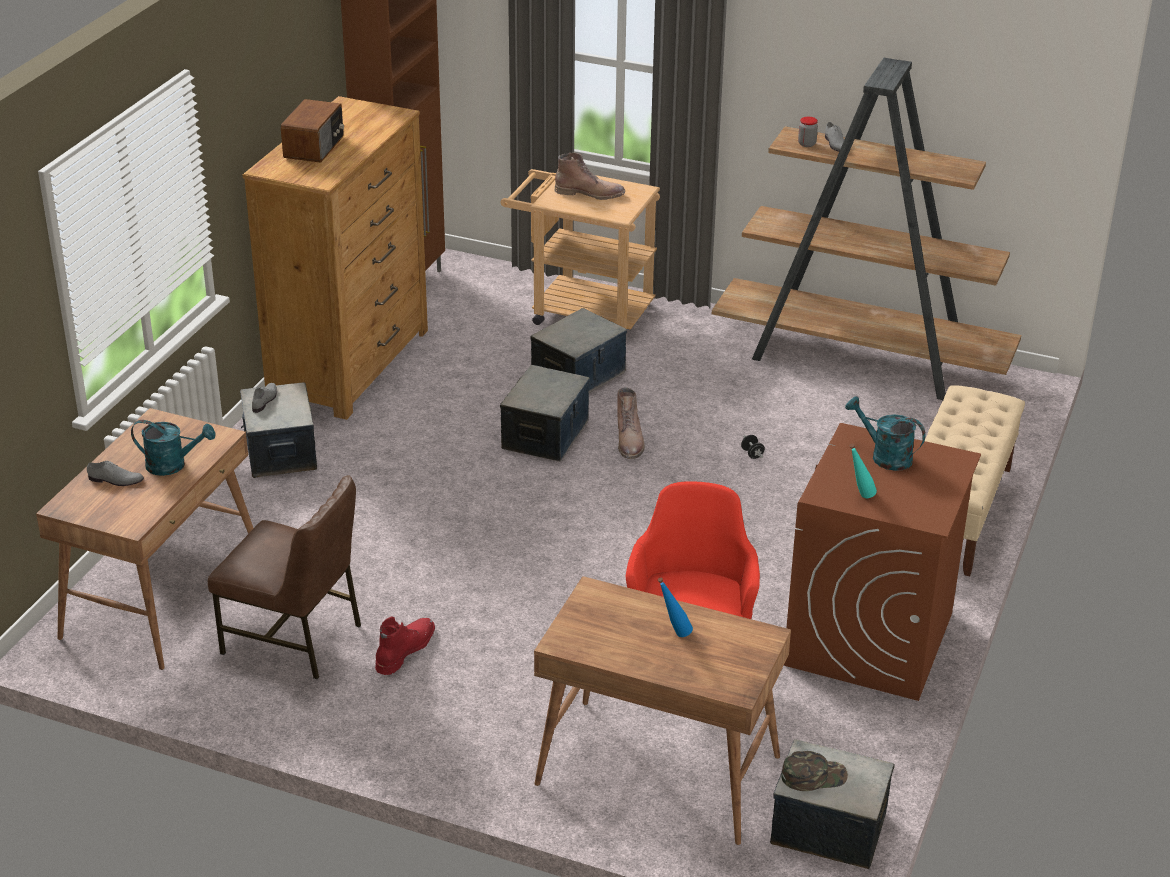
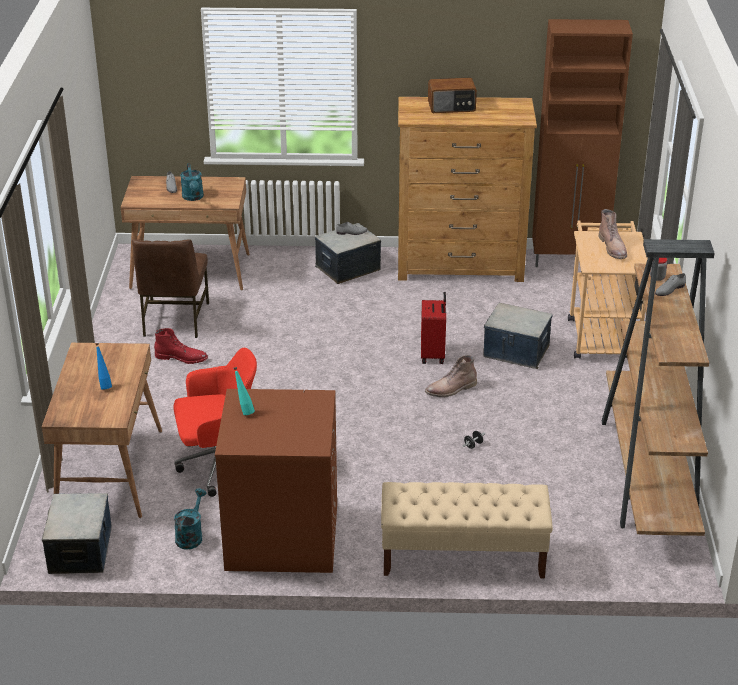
camera: 70 degrees right, 0 degrees up
(546, 435) = (433, 355): storage box -> red suitcase
(813, 776) = (73, 506): green cap -> none
(884, 456) = (301, 414): turquoise watering can -> turquoise watering can (191, 535)

